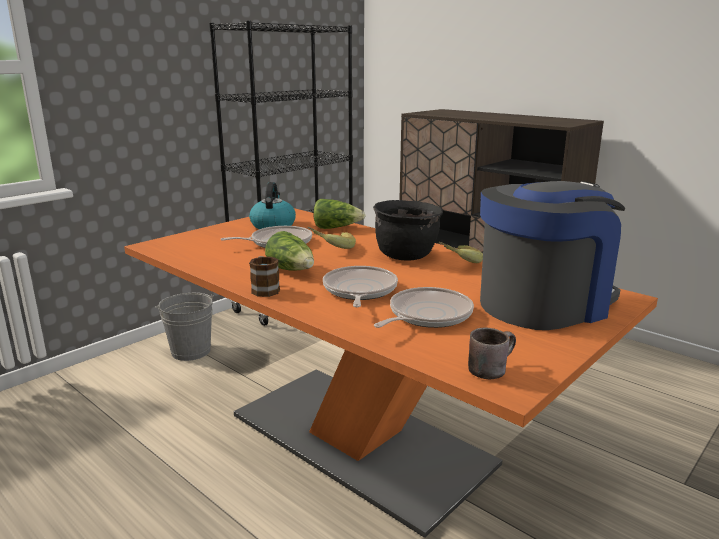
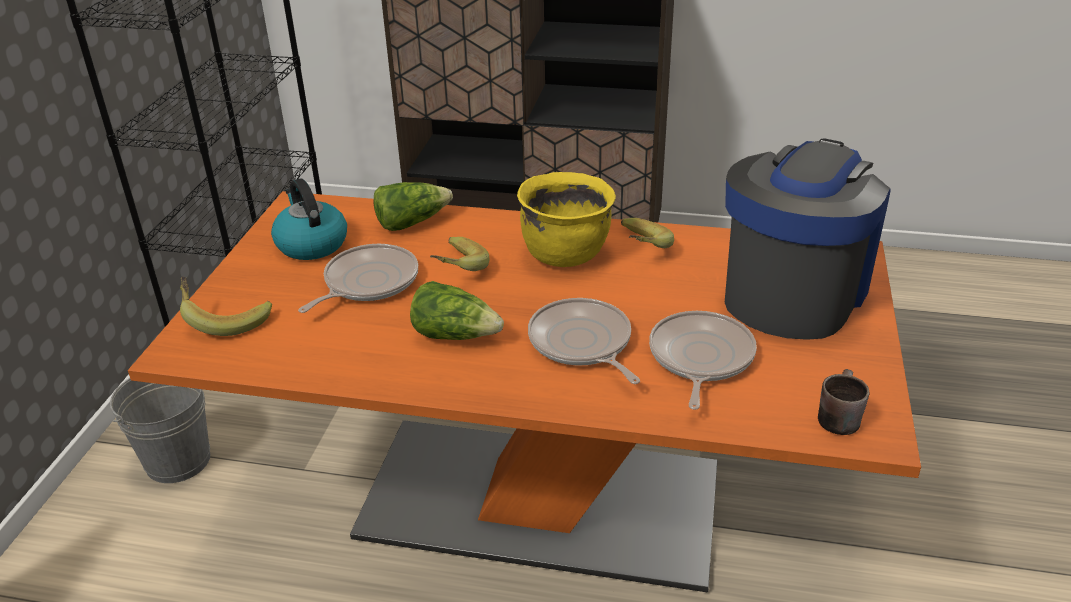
camera: 30 degrees left, 15 degrees up
(191, 240) = (225, 319): none -> banana
(264, 289) = (462, 385): mug -> none
(406, 255) = (565, 254): black cooking pot -> yellow cooking pot

